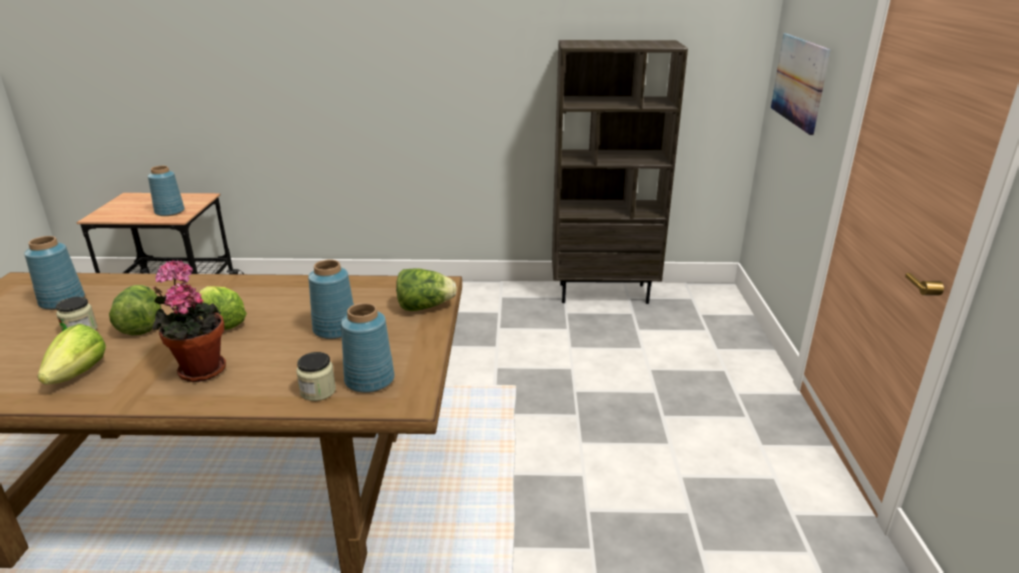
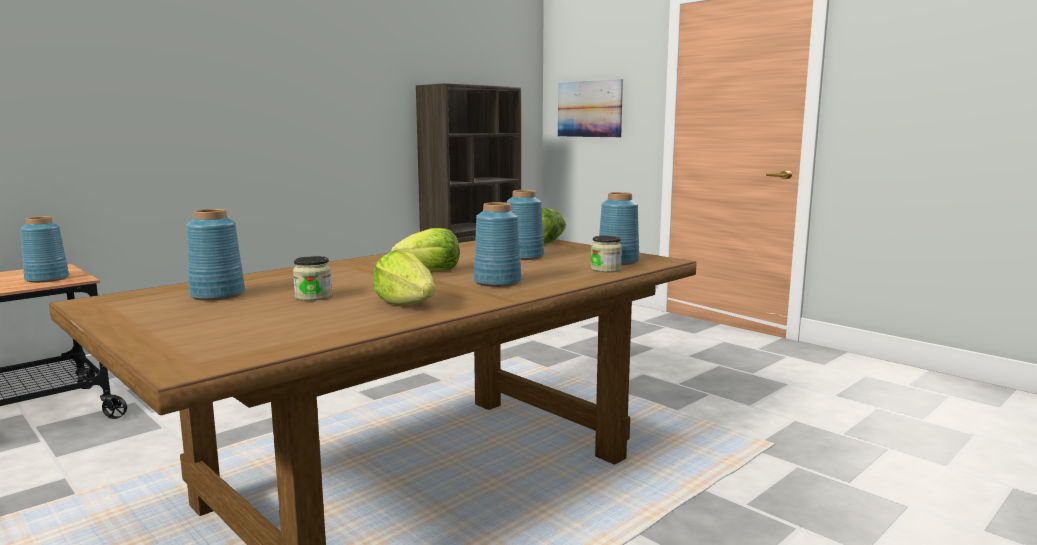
camera: 45 degrees left, 15 degrees down
(142, 325) = (364, 284): lettuce -> none
(199, 369) = (496, 282): potted plant -> blue vase

